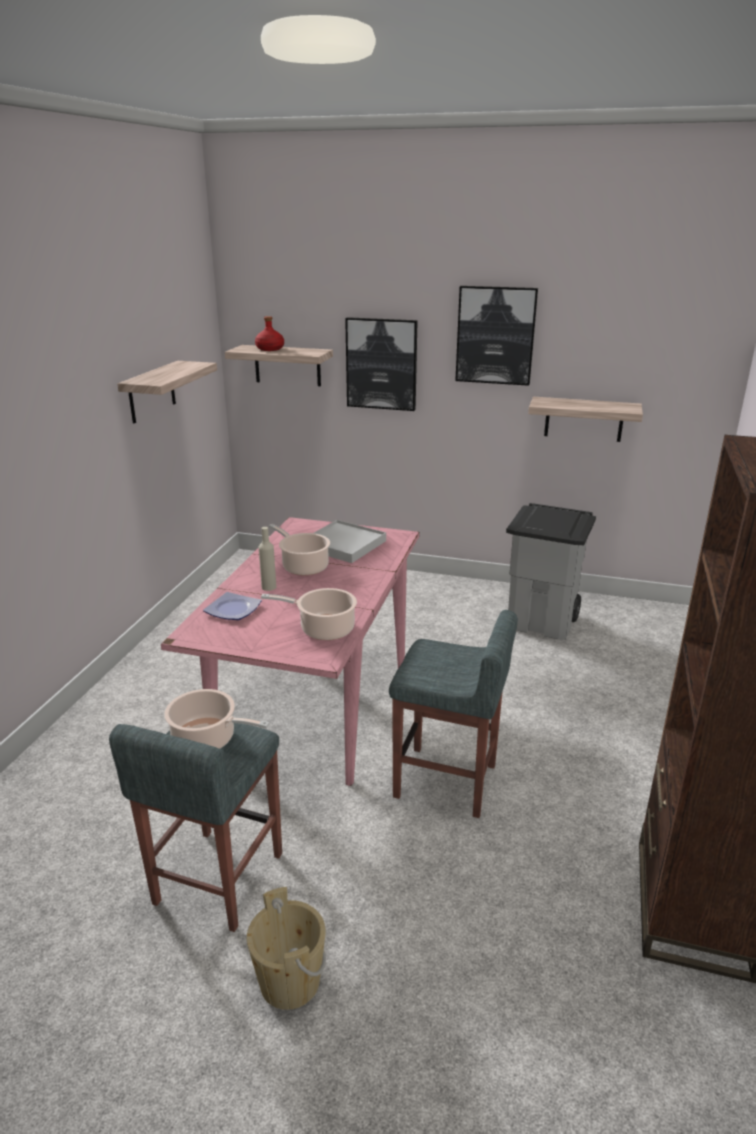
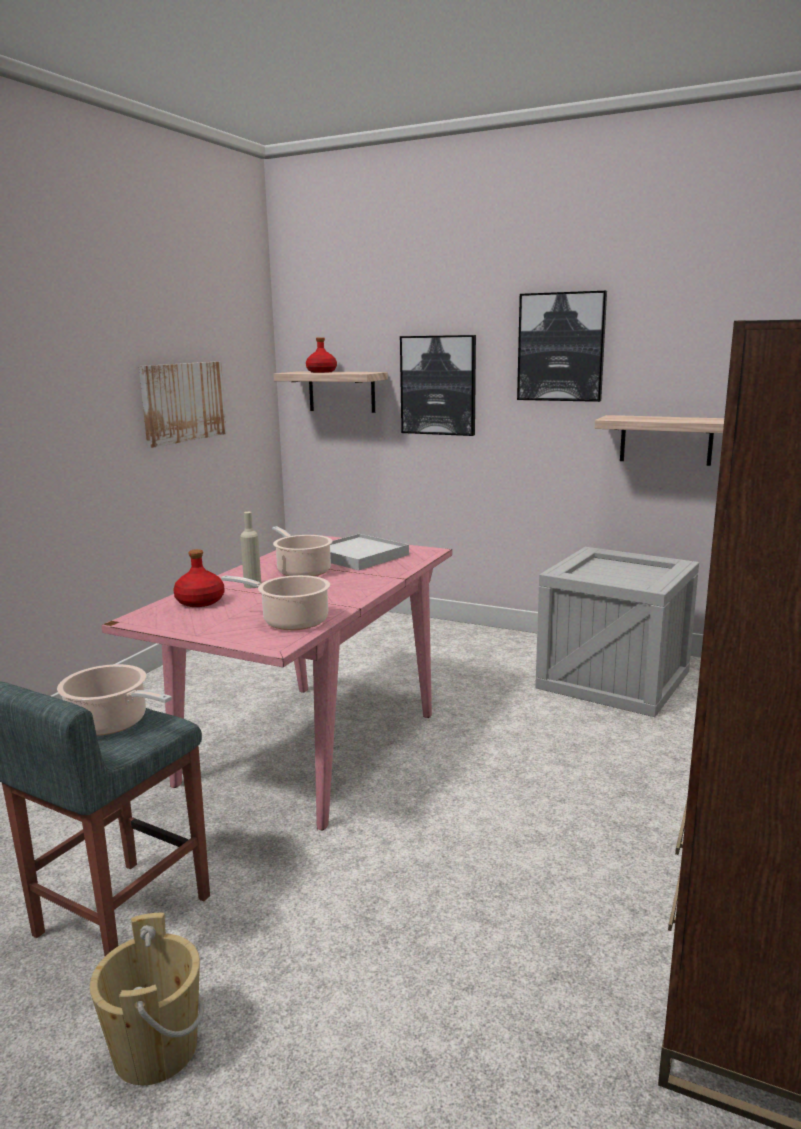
camera: 10 degrees right, 10 degrees down
(151, 392) = (183, 402): shelf -> picture
(233, 610) = (200, 602): plate -> red bottle
(447, 782) = (443, 837): grey stool -> none
(543, 621) = (616, 679): grey trash can -> crate

